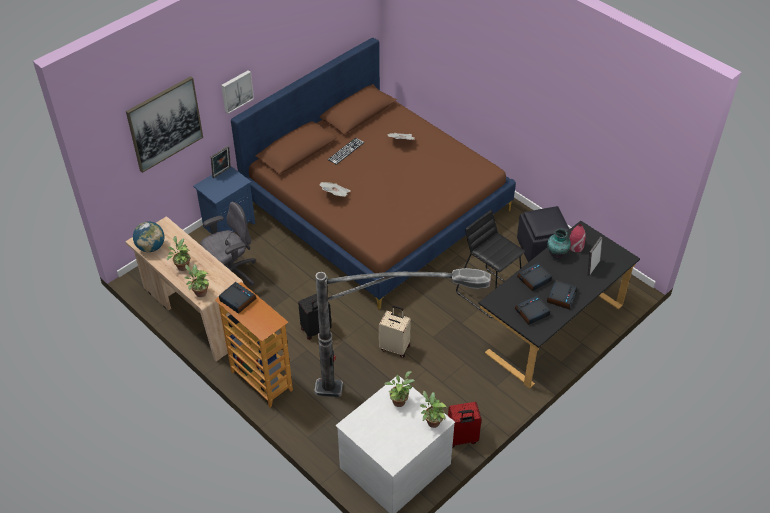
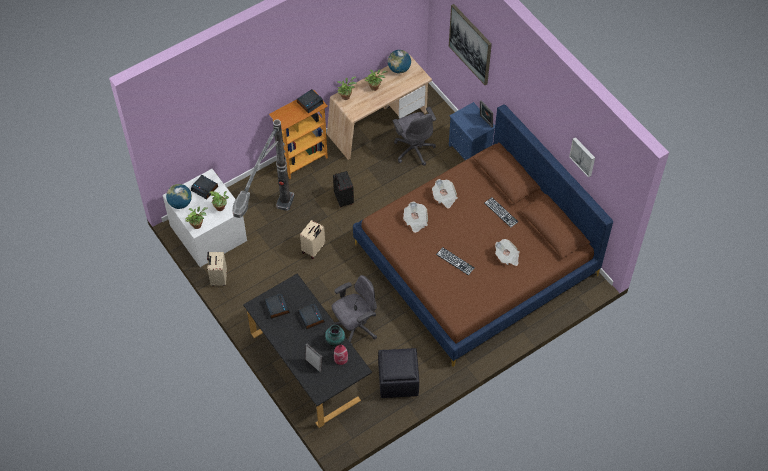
camera: 100 degrees right, 10 degrees up
(236, 91) = (514, 96): picture -> picture (583, 156)
(375, 213) = (415, 221): none -> newspaper
(402, 450) = (180, 203): none -> globe
(418, 178) = (455, 261): none -> keyboard
(462, 439) = (218, 278): red suitcase -> beige suitcase
(489, 293) = (355, 327): black stool -> grey office chair
(561, 297) = (287, 332): alarm clock -> alarm clock (205, 188)

